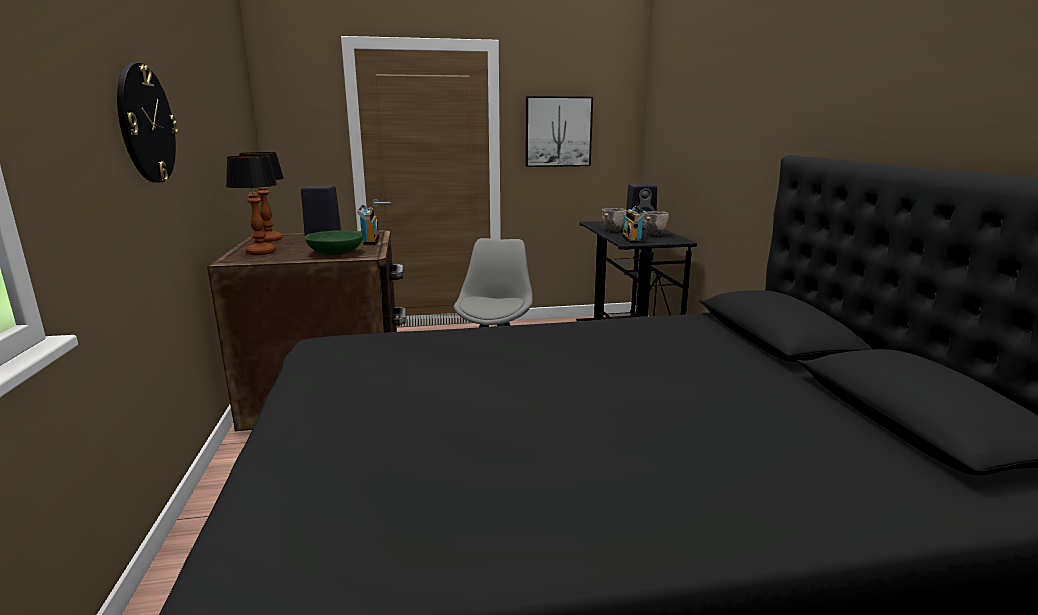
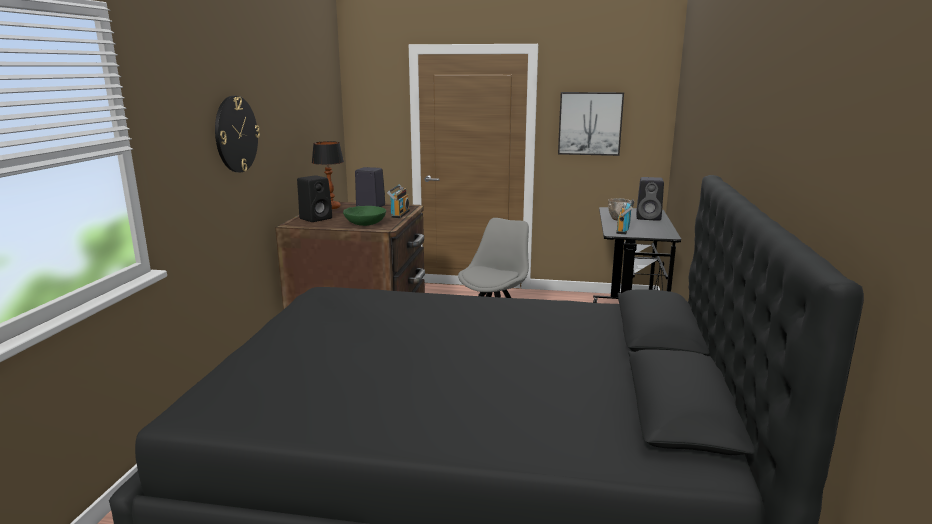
camera: 20 degrees right, 0 degrees up
(261, 252) = (316, 218): table lamp -> black speaker
(655, 234) = (652, 227): bowl -> none

